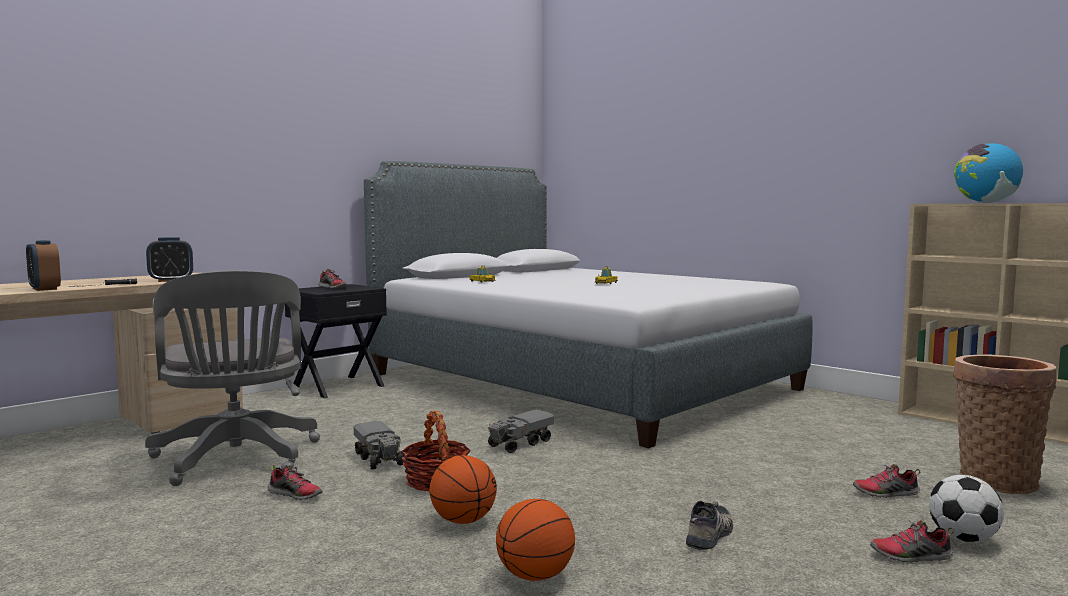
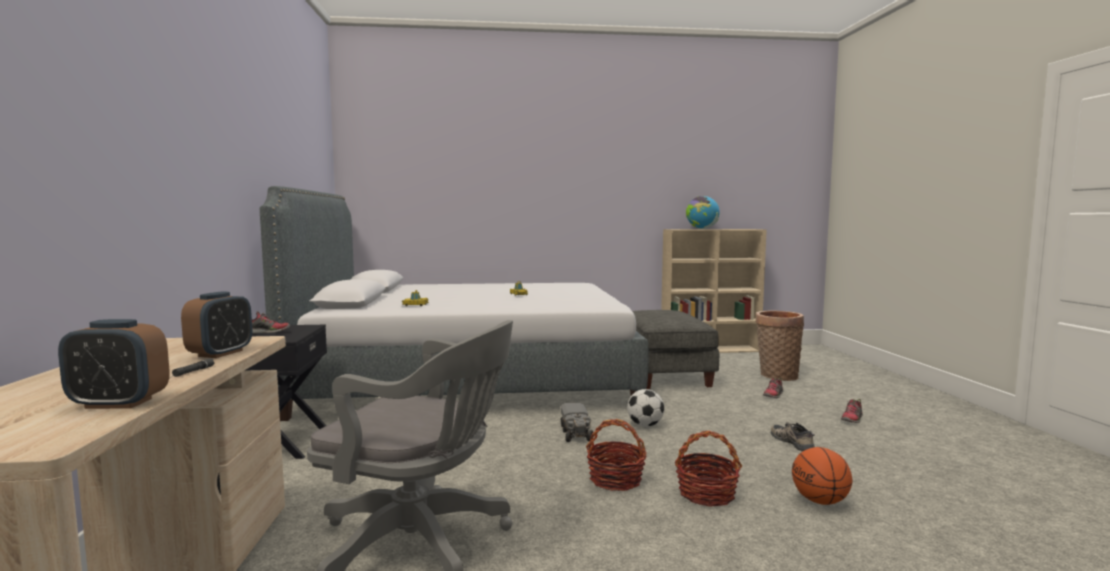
camera: 50 degrees left, 0 degrees up
(296, 495) = (570, 539): shoe -> none
(379, 459) = (531, 484): toy truck -> none
(462, 521) = (706, 494): basketball -> basket
(804, 429) = (662, 373): none -> grey ottoman
(963, 539) = (839, 405): football -> football (645, 425)

